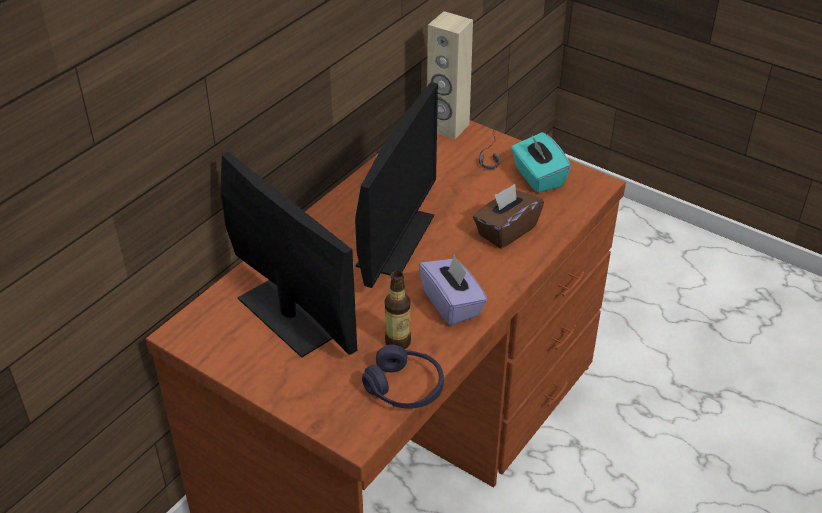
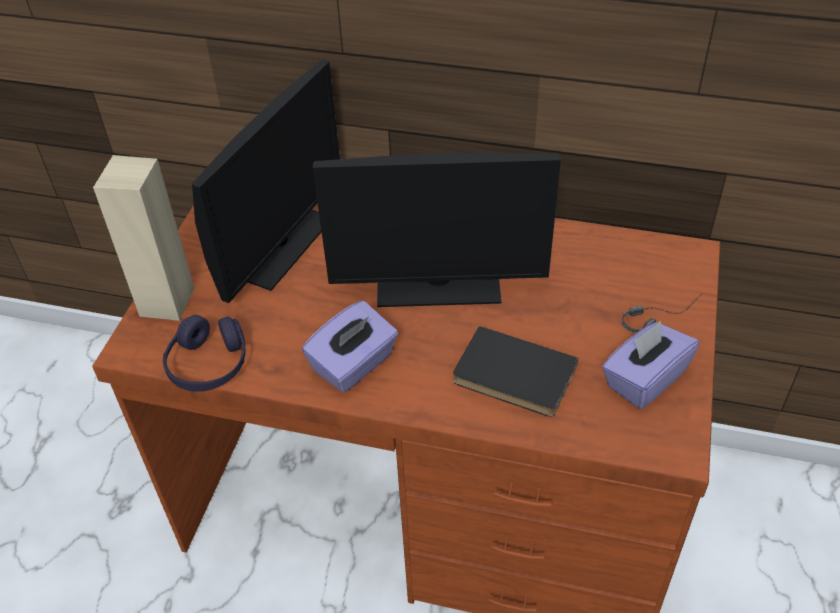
camera: 70 degrees right, 5 degrees up
(398, 342) = (274, 338): bottle -> none
(447, 127) = (683, 263): beige speaker -> beige speaker (166, 302)
(506, 231) = (513, 377): brown tissue box -> black book
(538, 177) = (644, 379): turquoise tissue box -> purple tissue box

